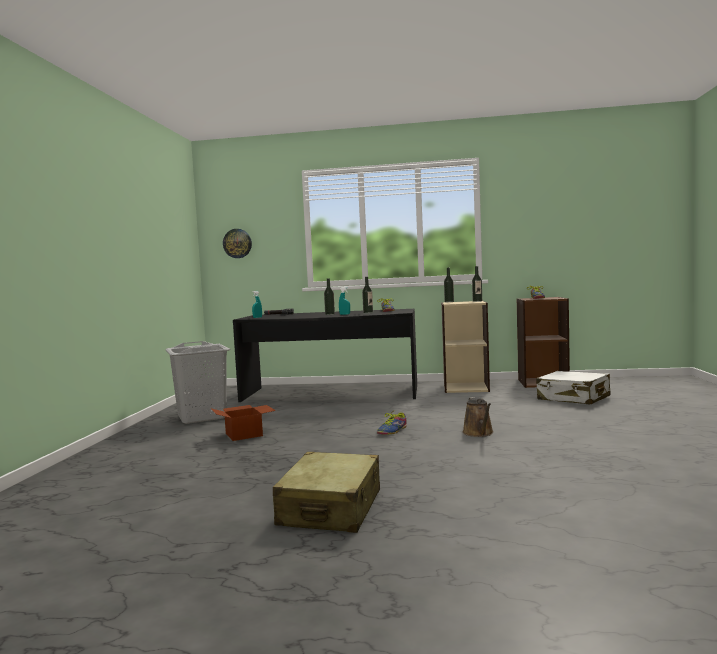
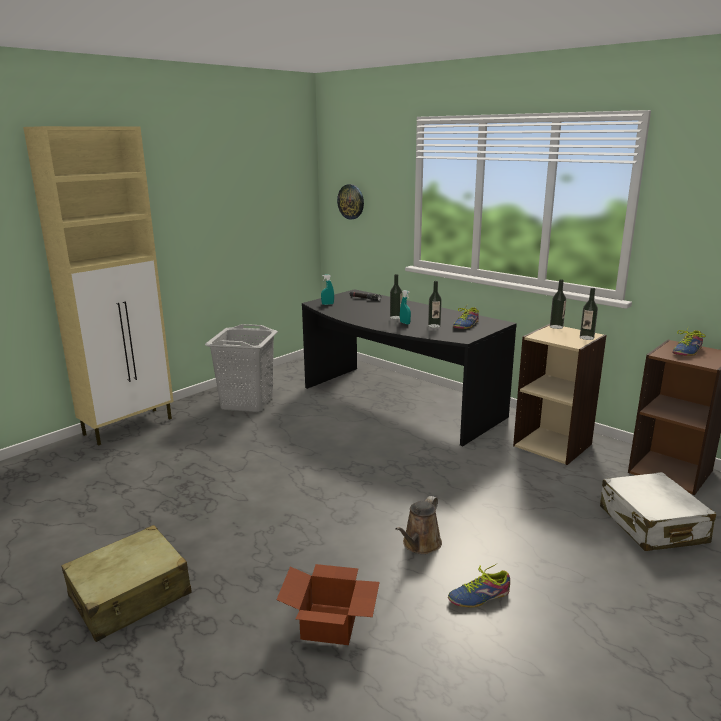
camera: 35 degrees right, 15 degrees up
(105, 450) = (129, 426): none -> beige cabinet
(245, 434) = (235, 447): cardboard box -> cardboard box (331, 625)
(392, 431) = (350, 498): shoe -> shoe (479, 596)

